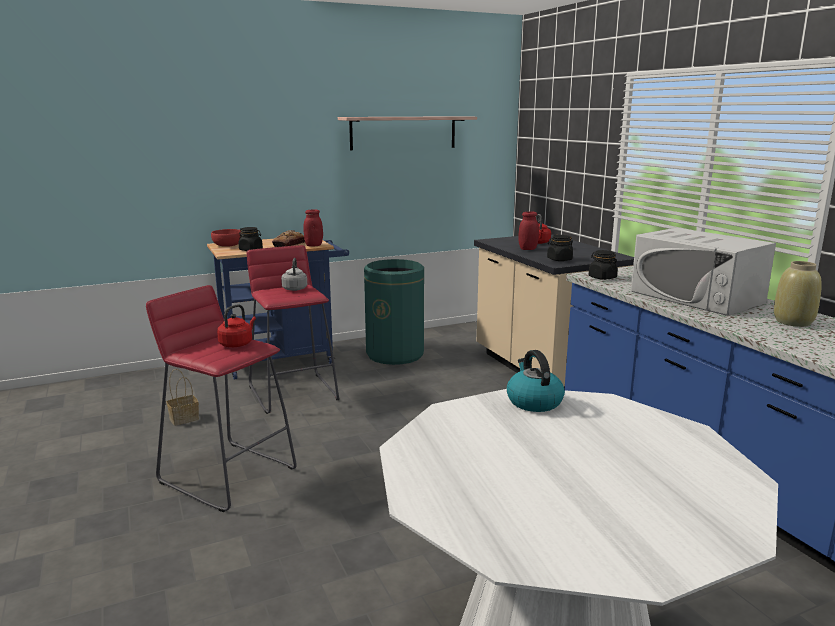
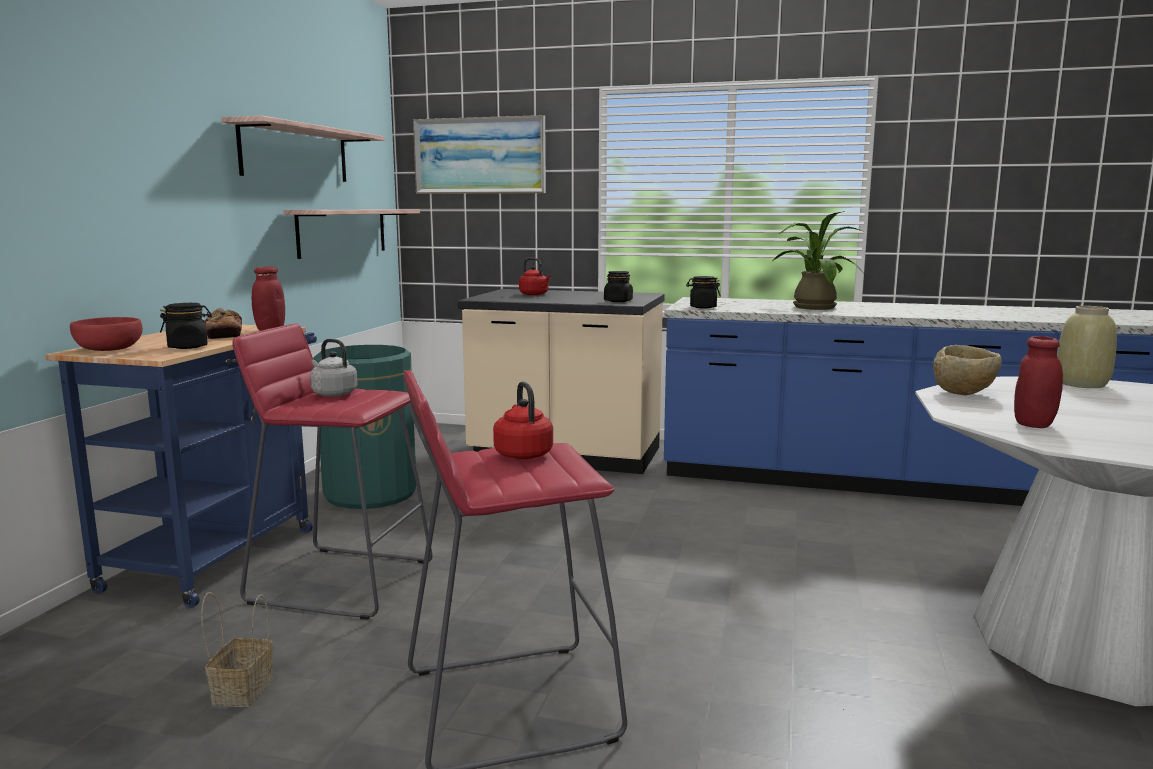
camera: 50 degrees left, 5 degrees down
(448, 181) = (343, 232): none -> shelf
(528, 249) = (551, 299): red jar -> red jar (1033, 424)
(533, 401) = (964, 394): kettle -> beige bowl
(557, 127) = (480, 156): none -> picture
(696, 297) = (812, 307): white microwave -> potted plant
(792, 322) = (916, 308): beige vase -> beige vase (1082, 384)

